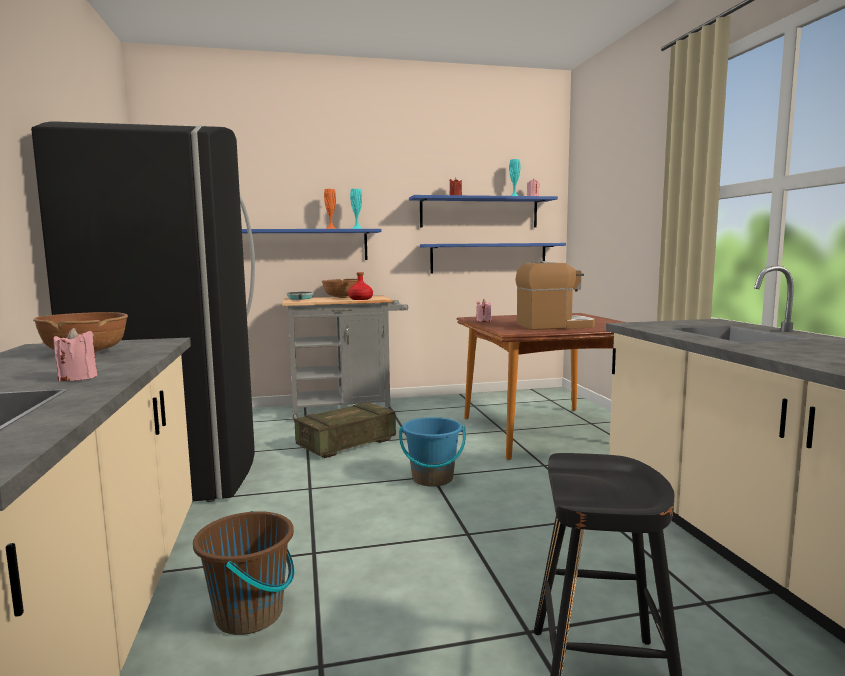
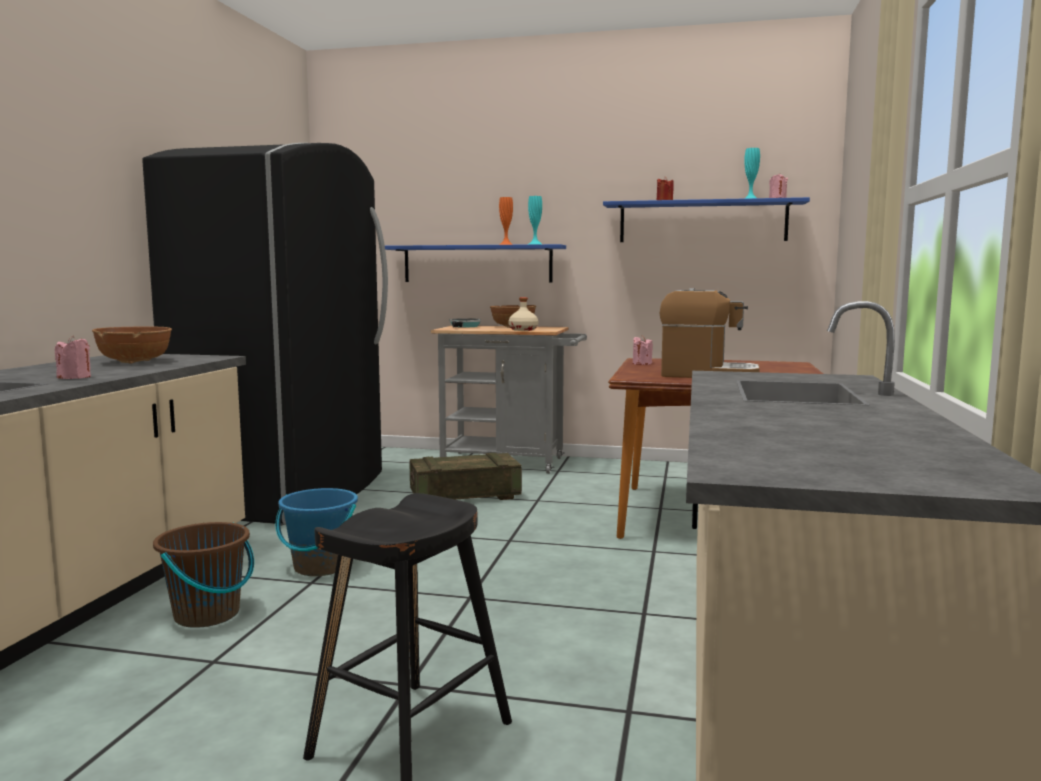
camera: 25 degrees right, 0 degrees up
(360, 299) = (523, 330): red bottle -> beige bottle
(432, 479) = (506, 542): blue bucket -> blue bucket (320, 567)
(488, 258) = (714, 282): blue shelf -> none

